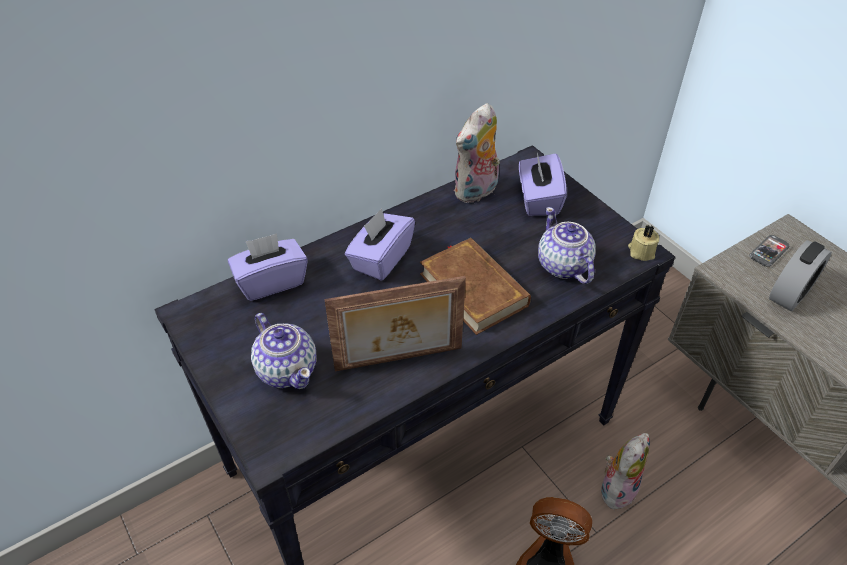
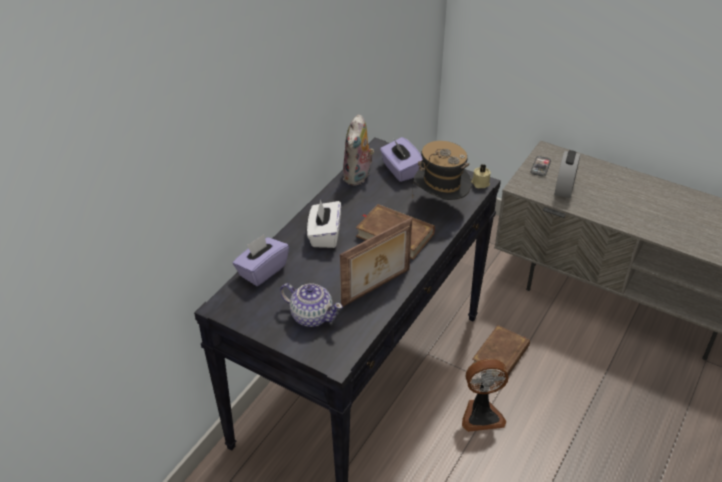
camera: 25 degrees left, 5 degrees down
(381, 259) = (324, 235): purple tissue box -> white tissue box
(563, 266) = (440, 205): teapot -> hat
(617, 487) = (501, 356): plush toy -> brown book

